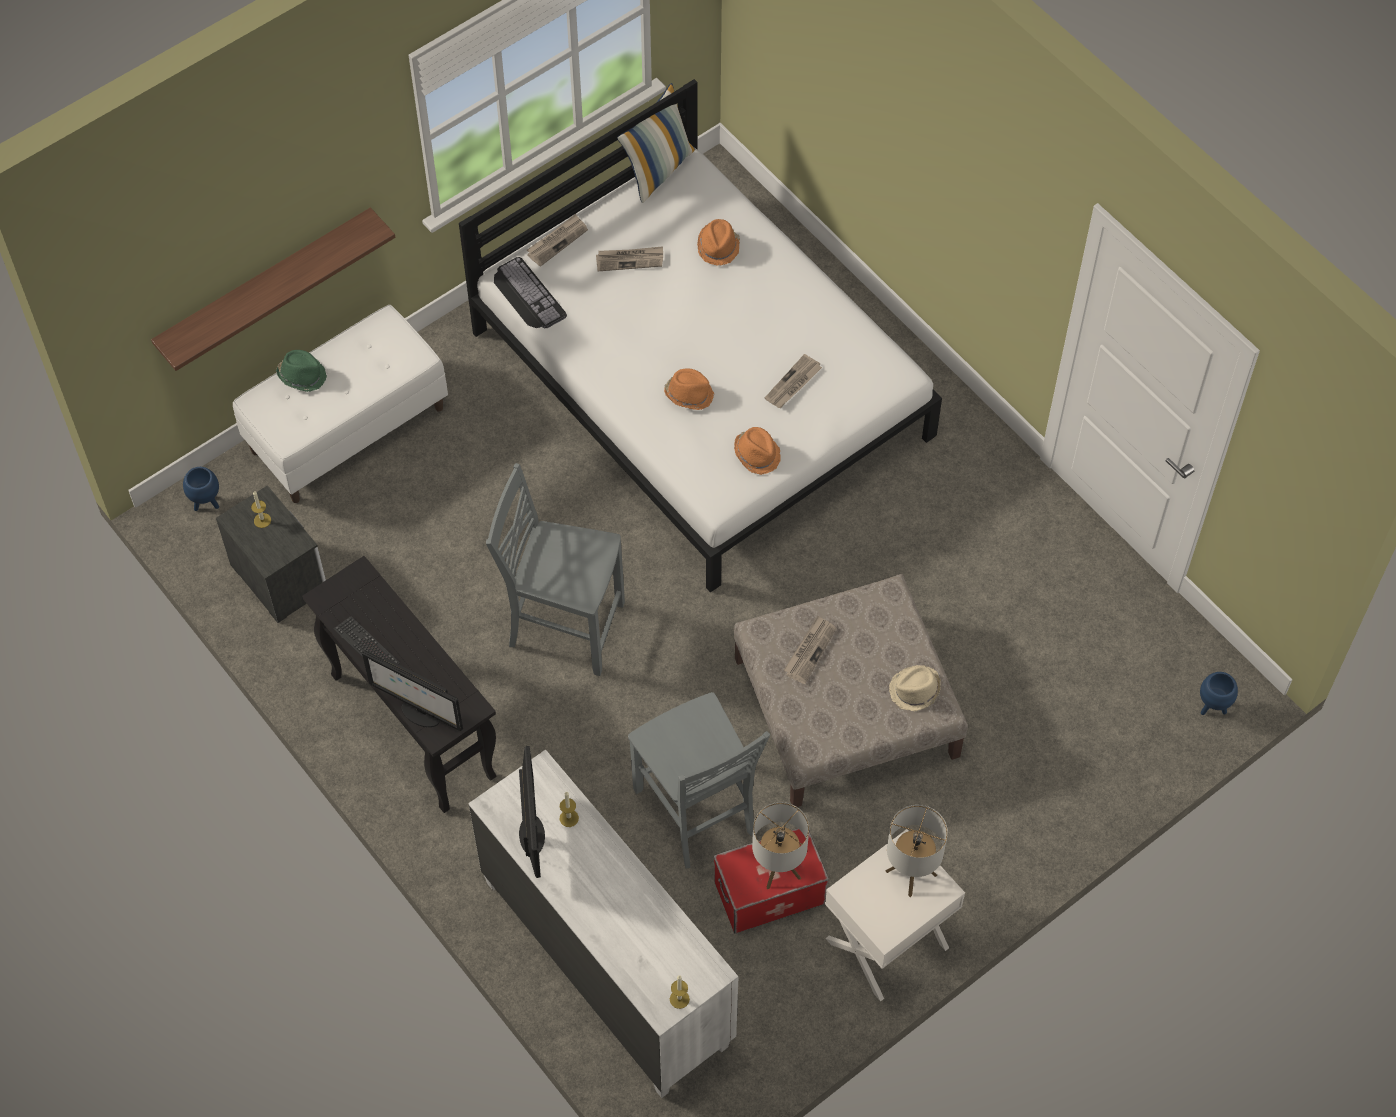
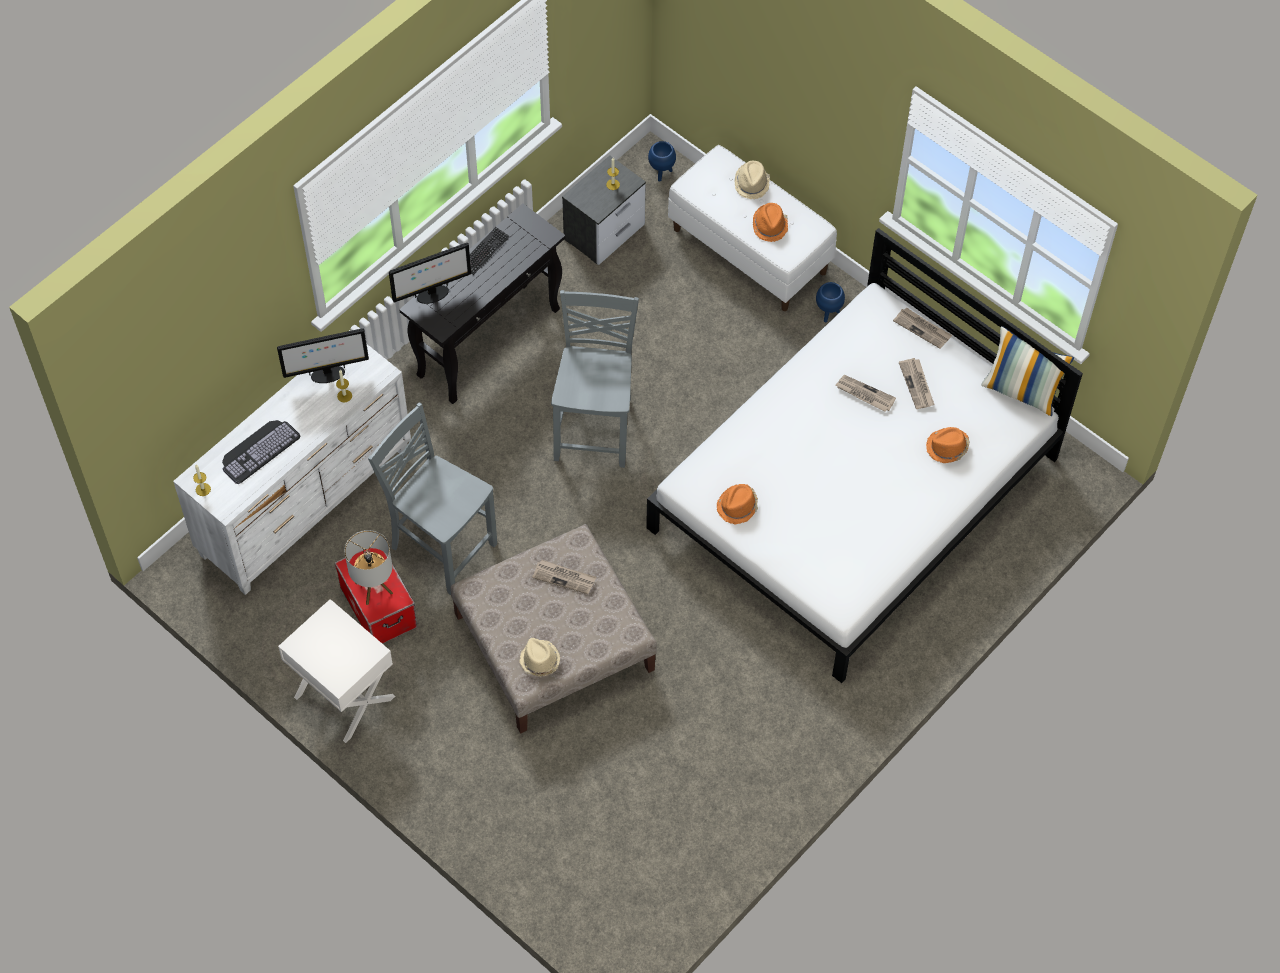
camera: 80 degrees right, 0 degrees up
(265, 286) = (771, 105): shelf -> none
(302, 375) = (752, 183): green hat -> beige hat
(419, 713) = (432, 295): monitor -> monitor turned 135 degrees counterclockwise
(526, 295) = (861, 316): keyboard -> keyboard (258, 449)
(689, 394) = (788, 448): orange hat -> orange hat (770, 225)
(696, 813) = (441, 546): grey chair -> grey chair turned 75 degrees clockwise
(793, 384) = (816, 524): newspaper -> newspaper (864, 394)
(911, 873) = (350, 657): table lamp -> none
(1213, 707) = (602, 935): blue planter -> blue planter (828, 313)

